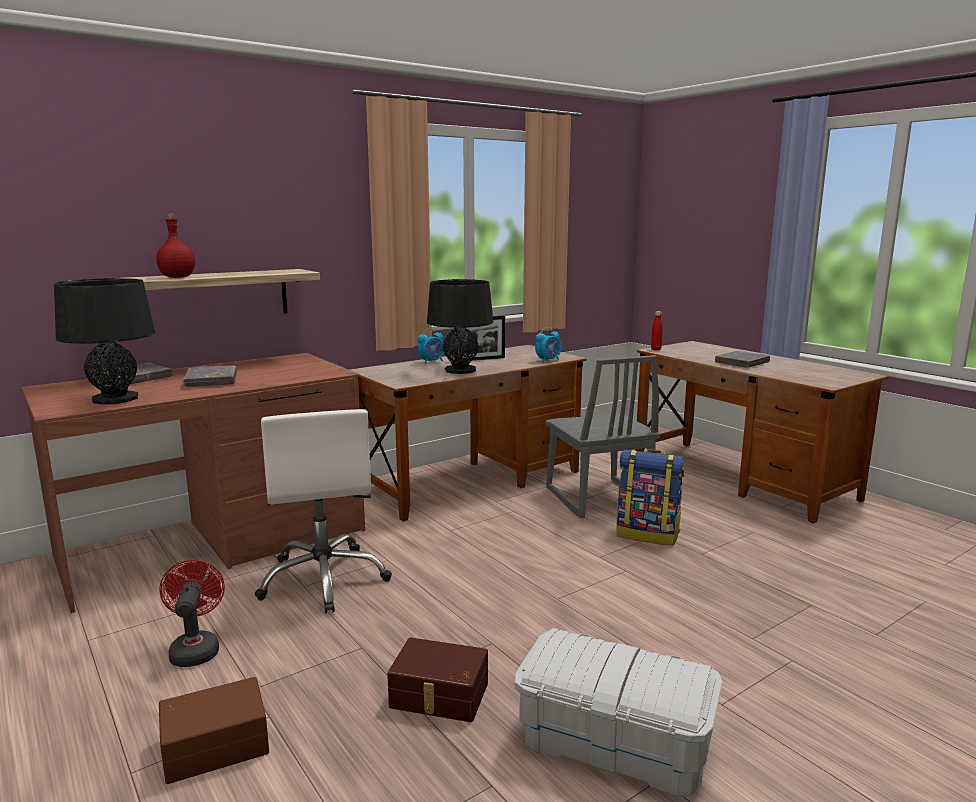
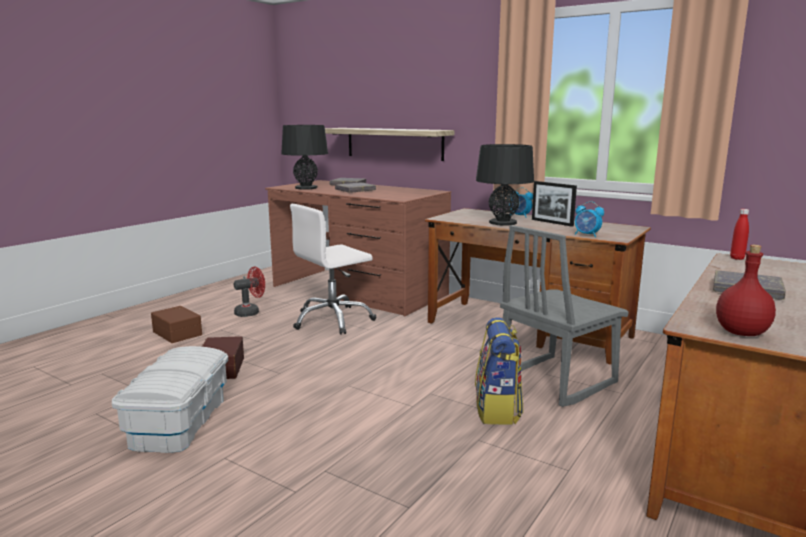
camera: 70 degrees right, 0 degrees up
(178, 277) = (370, 128): red bottle -> red bottle (742, 333)

